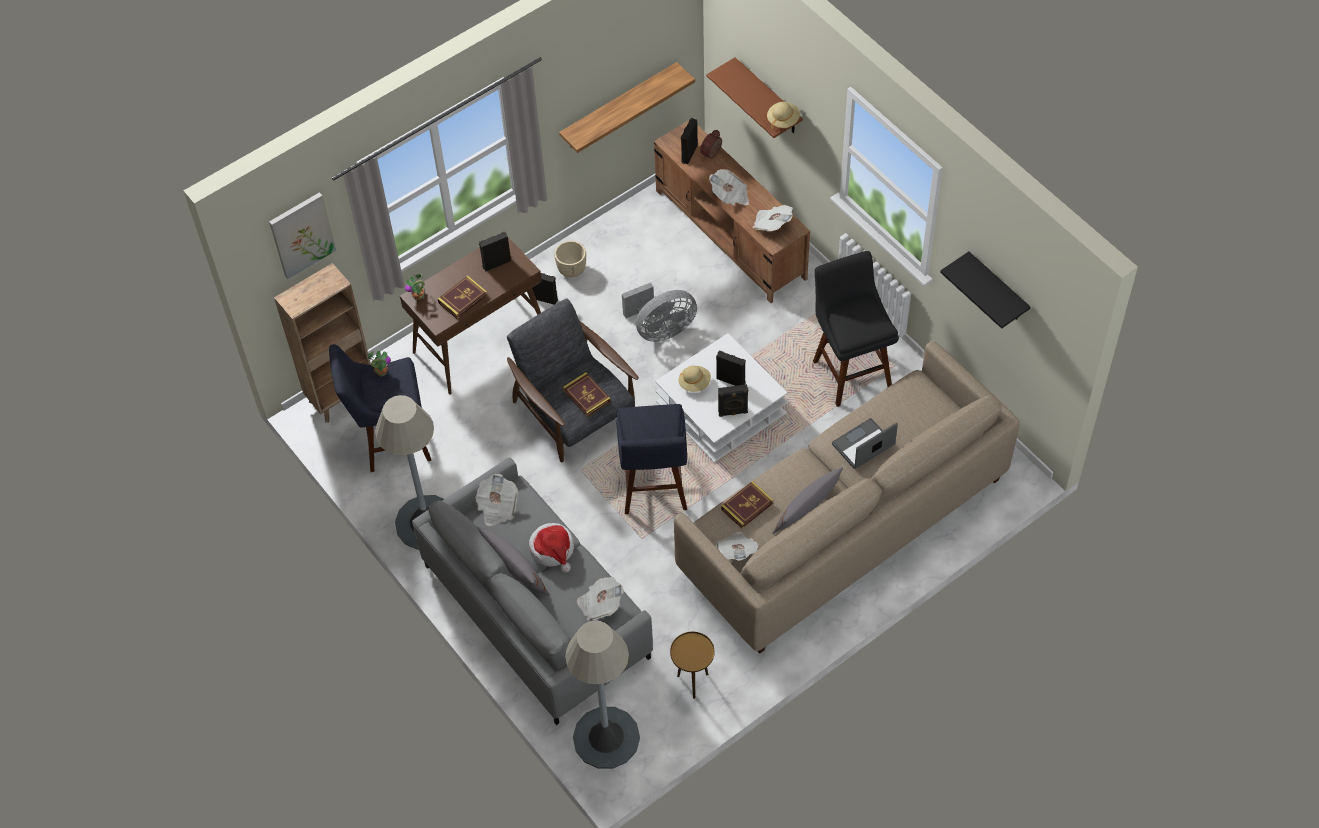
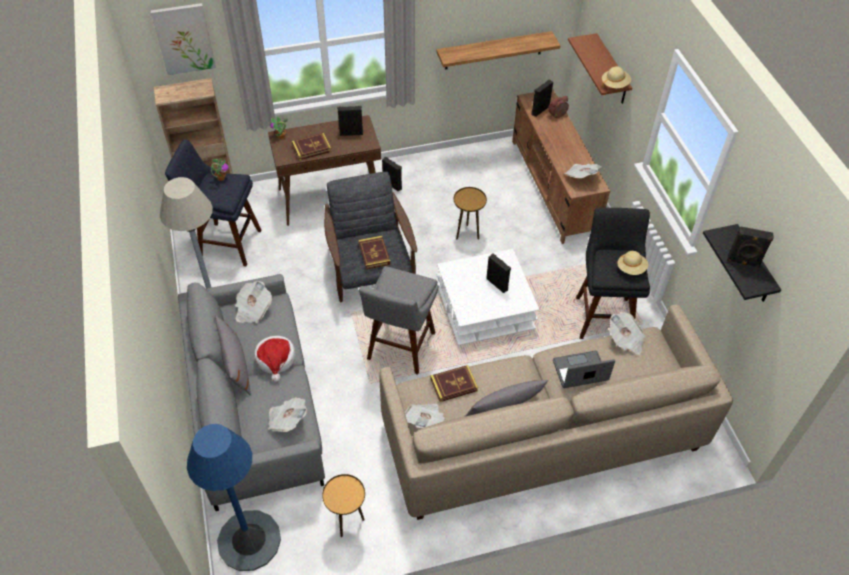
camera: 20 degrees right, 5 degrees down
(572, 270) = (423, 173): beige planter -> none
(606, 738) = (249, 540): grey floor lamp -> blue floor lamp
(654, 490) = (399, 349): blue stool -> grey stool
(661, 329) = (467, 234): grey fan -> brown side table
(694, 383) = (467, 276): beige hat -> beige hat (631, 268)
(730, 196) = (557, 147): newspaper -> newspaper (625, 340)
(733, 412) = (486, 309): black speaker -> black speaker (743, 262)

